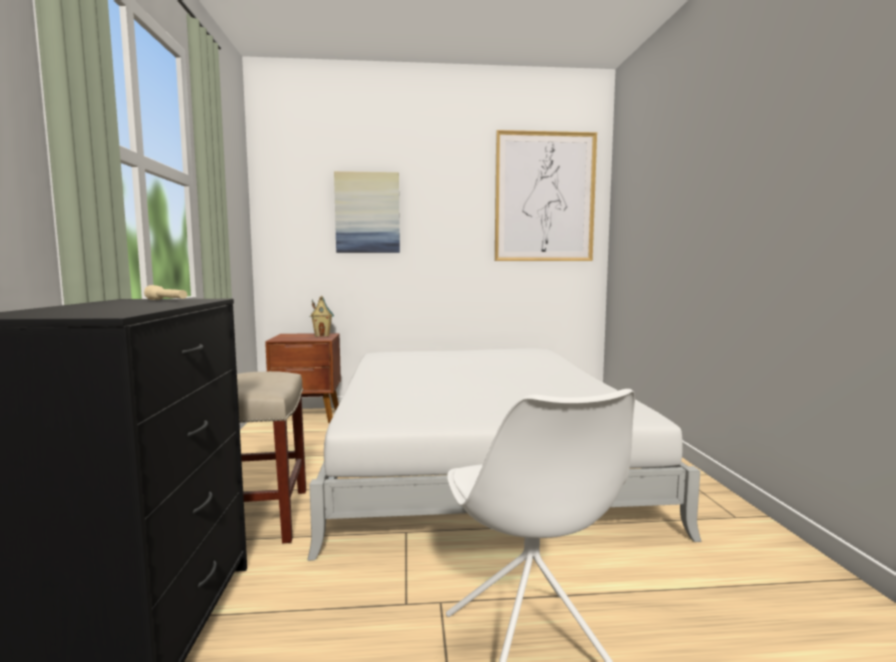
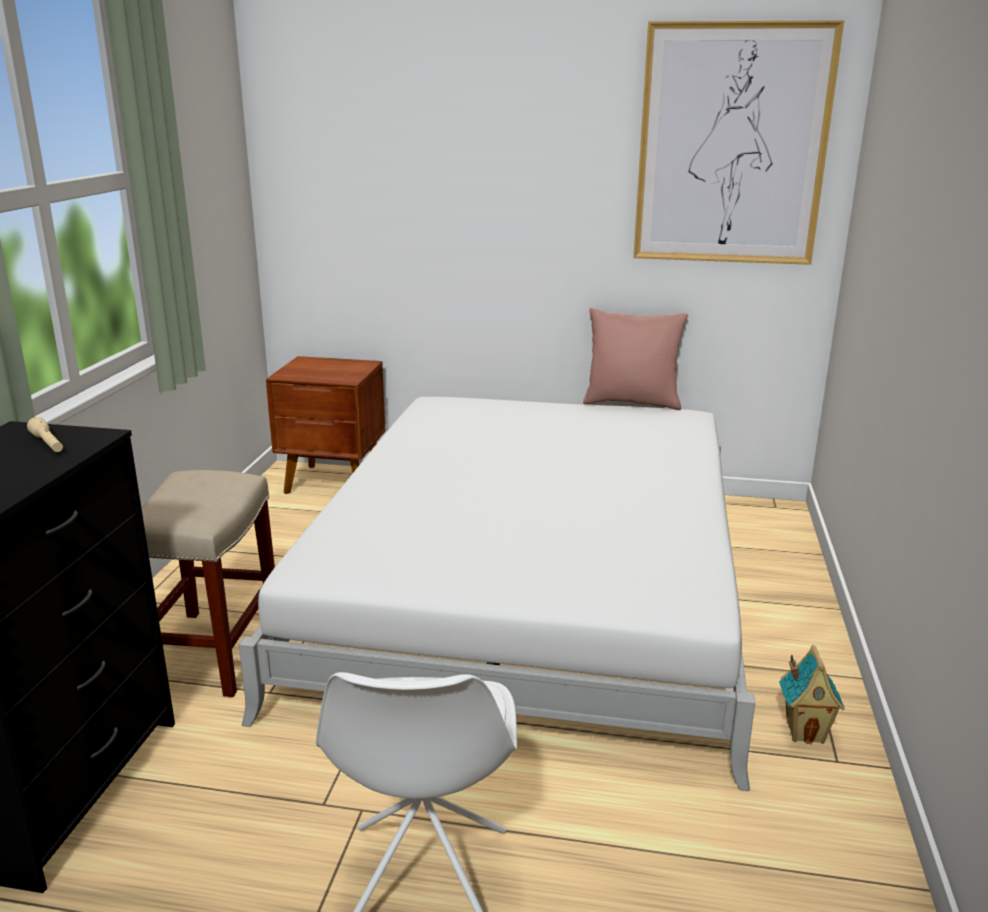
camera: 15 degrees right, 15 degrees up
(322, 335) = (353, 367): toy house -> toy house (805, 732)
(367, 213) = (425, 171): picture -> none
(500, 347) = (632, 403): none -> pink pillow

